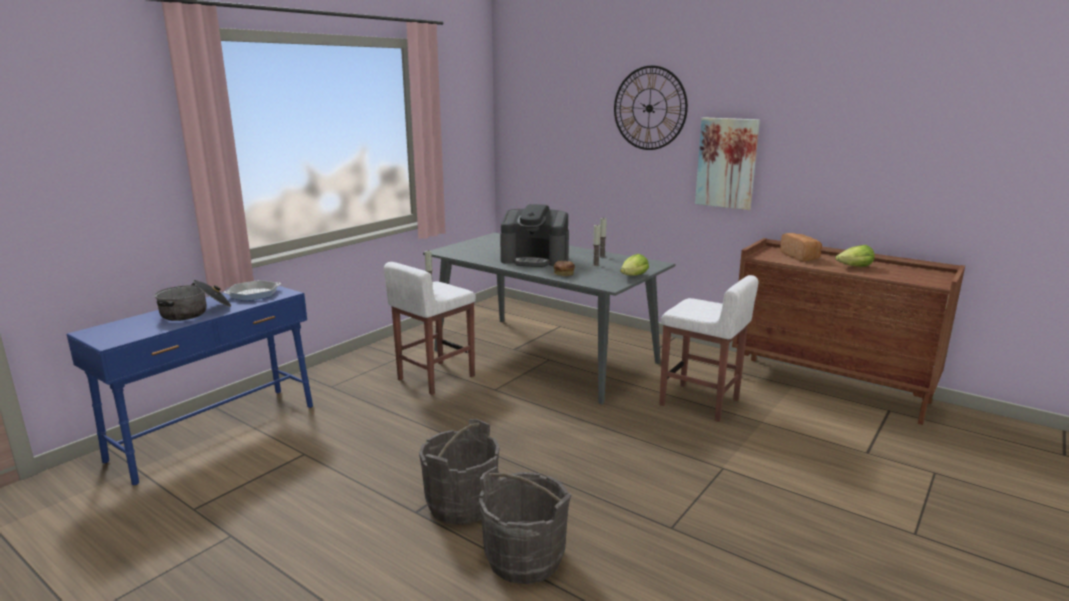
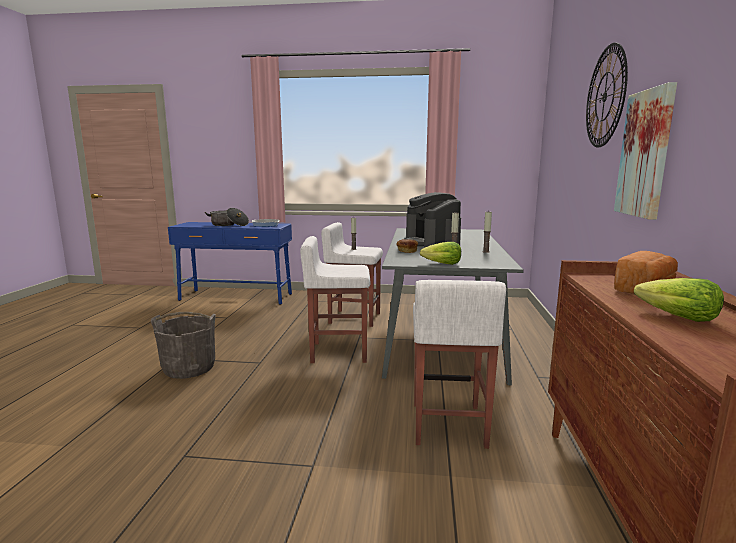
camera: 60 degrees right, 5 degrees down
(521, 409) = (338, 352): none -> white stool
(524, 558) = (127, 403): grey bucket -> none

